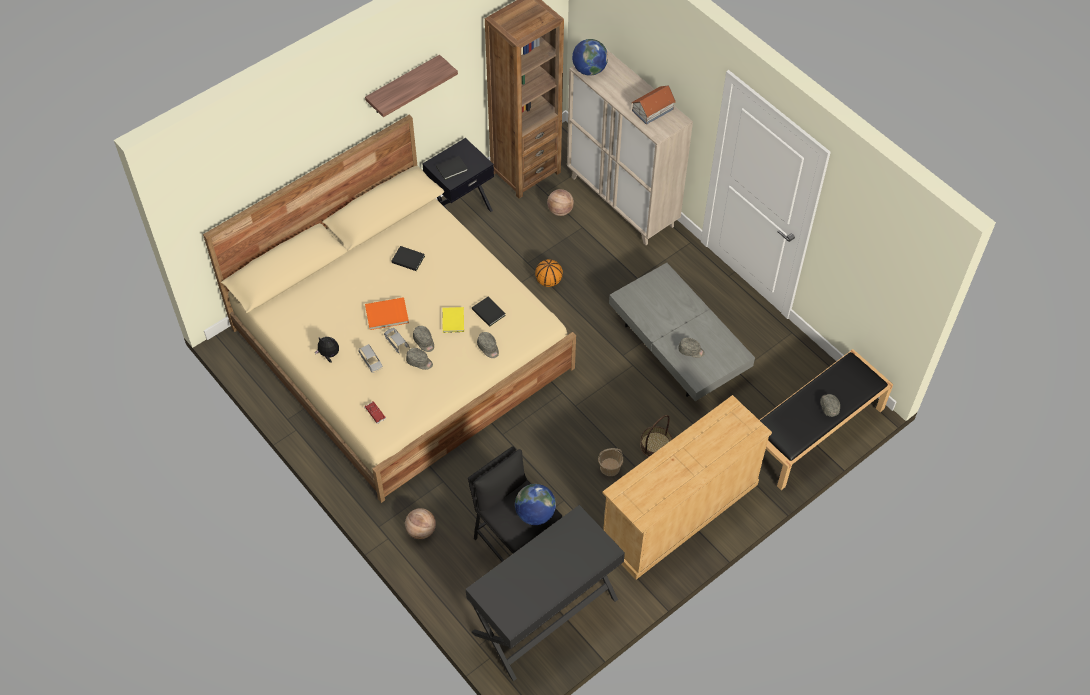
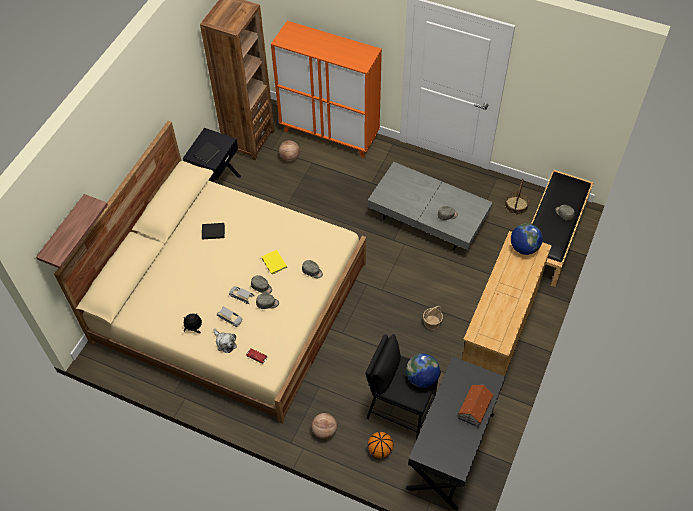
camera: 25 degrees left, 0 degrees up
(351, 385) = (225, 343): none -> plush toy
(387, 315) = (222, 279): orange book -> none
(403, 85) = (159, 97): shelf -> shelf (64, 232)
(488, 311) = (296, 245): black book -> none
(548, 281) = (311, 210): basketball -> basketball (380, 450)
(589, 70) = (286, 39): globe -> globe (524, 247)
(622, 201) = (330, 134): beige cabinet -> orange cabinet
(652, 110) = (348, 51): toy house -> toy house (474, 409)
(655, 445) = (453, 293): basket -> basket (516, 205)

